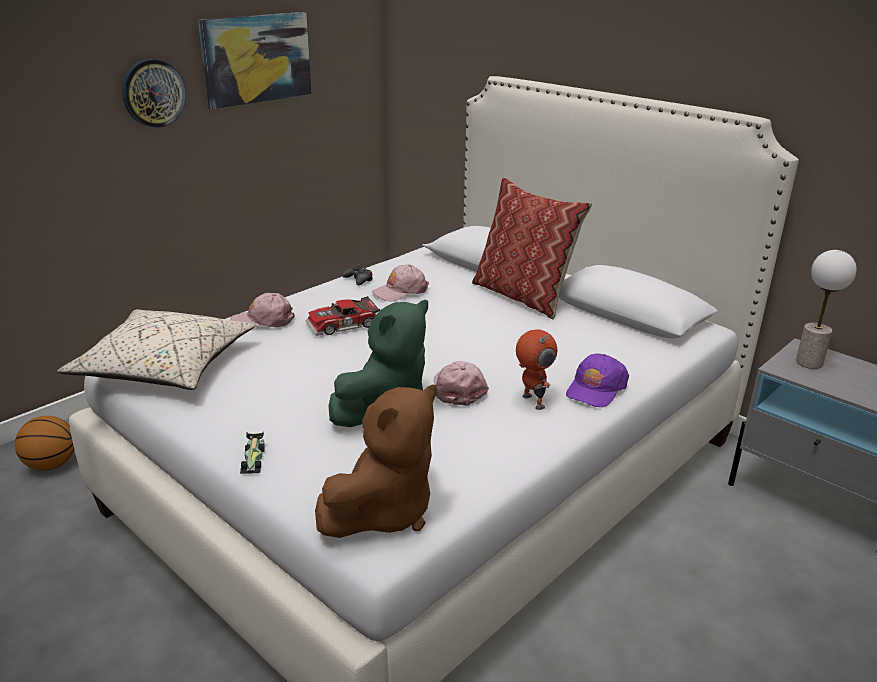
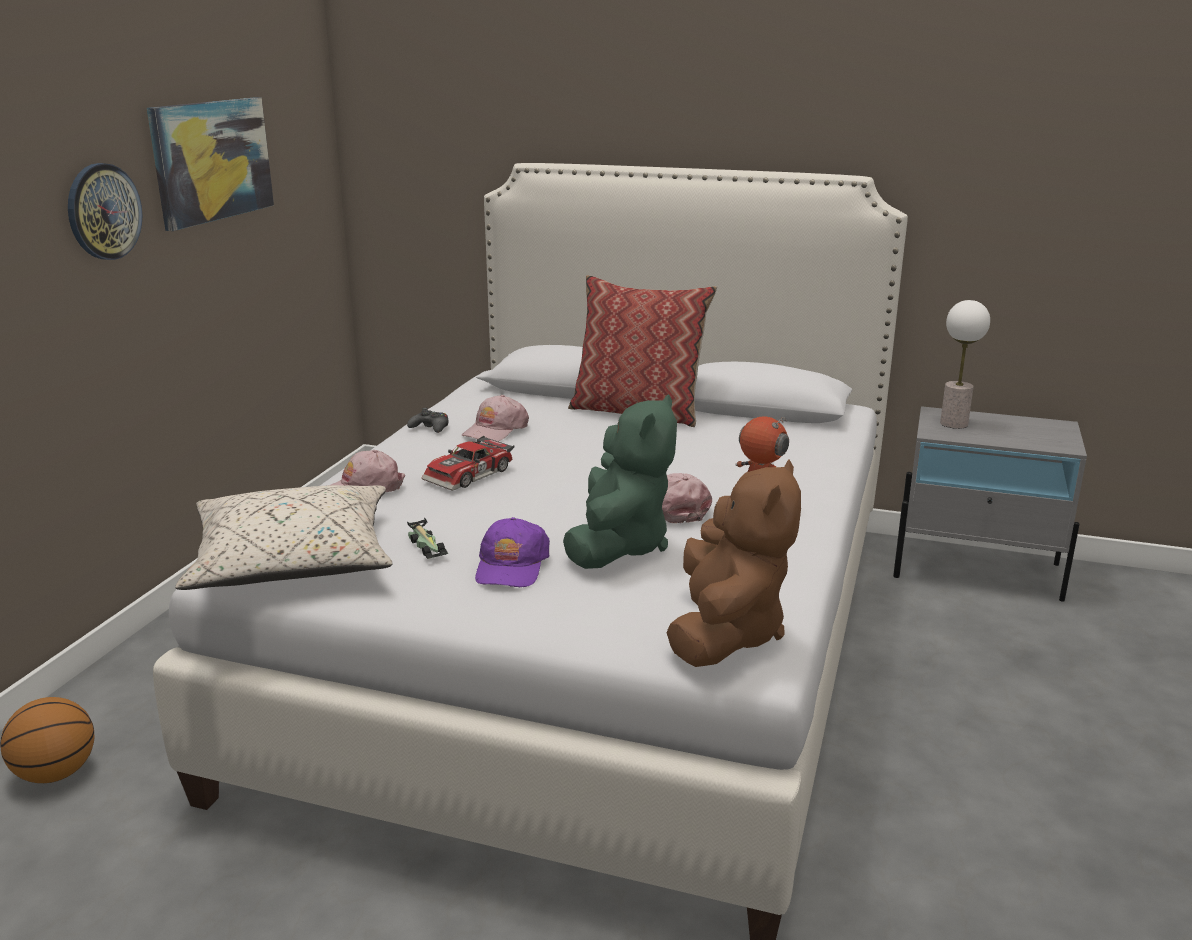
camera: 25 degrees left, 5 degrees down
(253, 457) = (524, 621): toy car -> toy car (426, 545)
(595, 389) = (806, 480): purple cap -> purple cap (511, 566)

